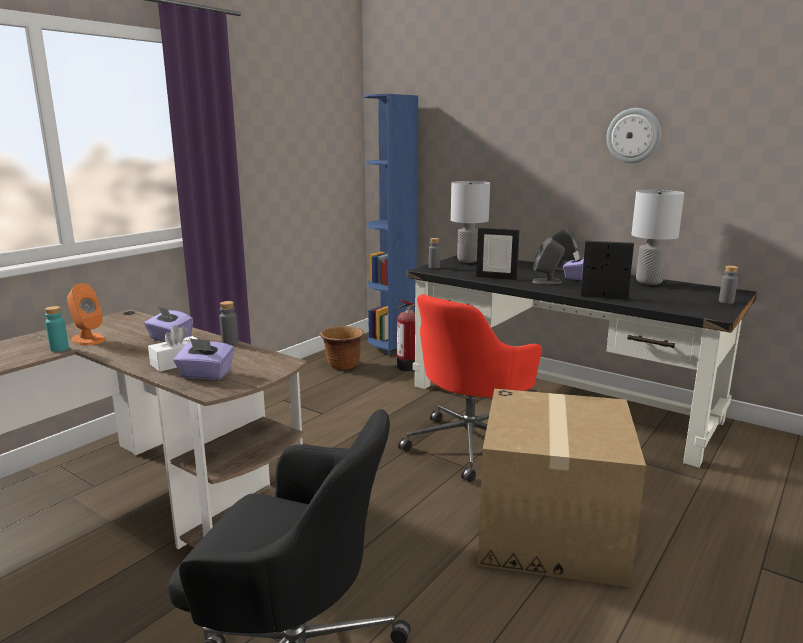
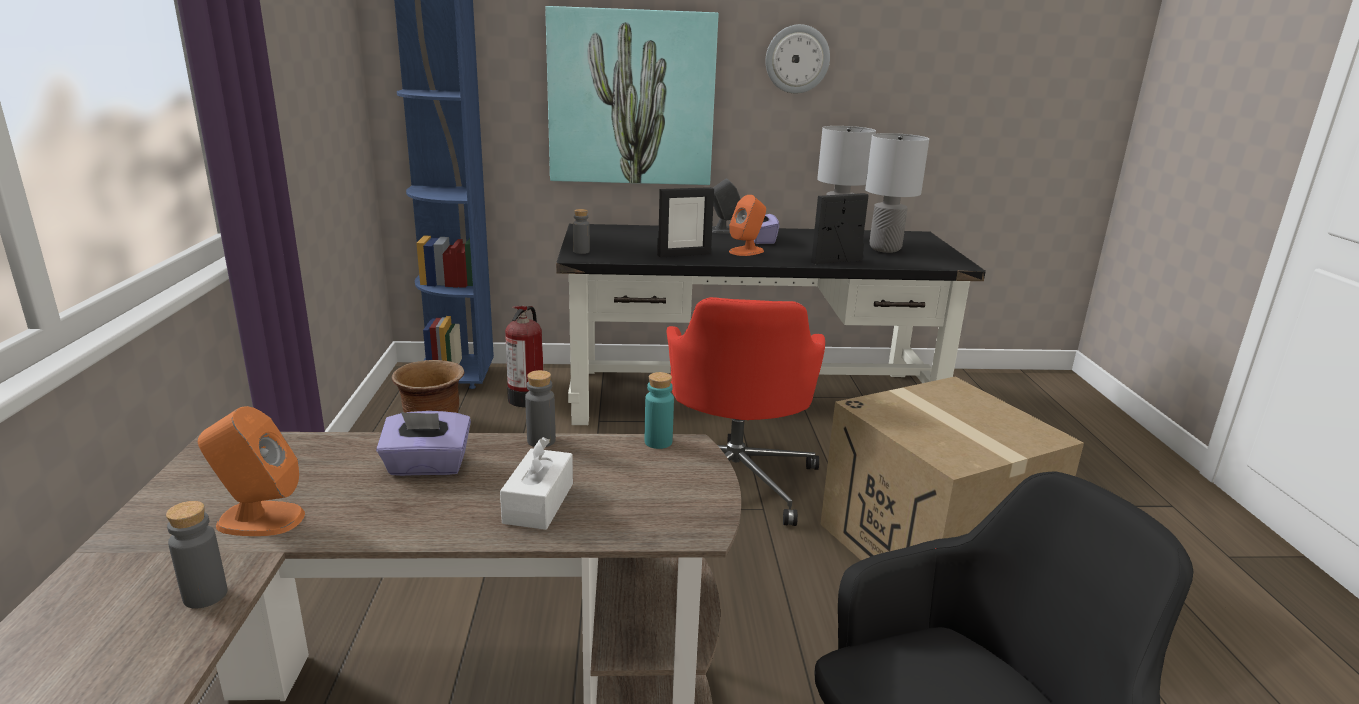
camera: 40 degrees left, 5 degrees up
(59, 349) = (241, 560): turquoise bottle -> turquoise bottle (658, 442)
(205, 375) = (629, 507): purple tissue box -> none
(468, 262) = (603, 236): grey table lamp -> grey table lamp (884, 250)
(509, 166) = (631, 98): none -> picture
(547, 281) = (746, 251): grey speaker -> orange speaker
(726, 301) = (935, 247): grey bottle -> grey bottle (205, 595)

